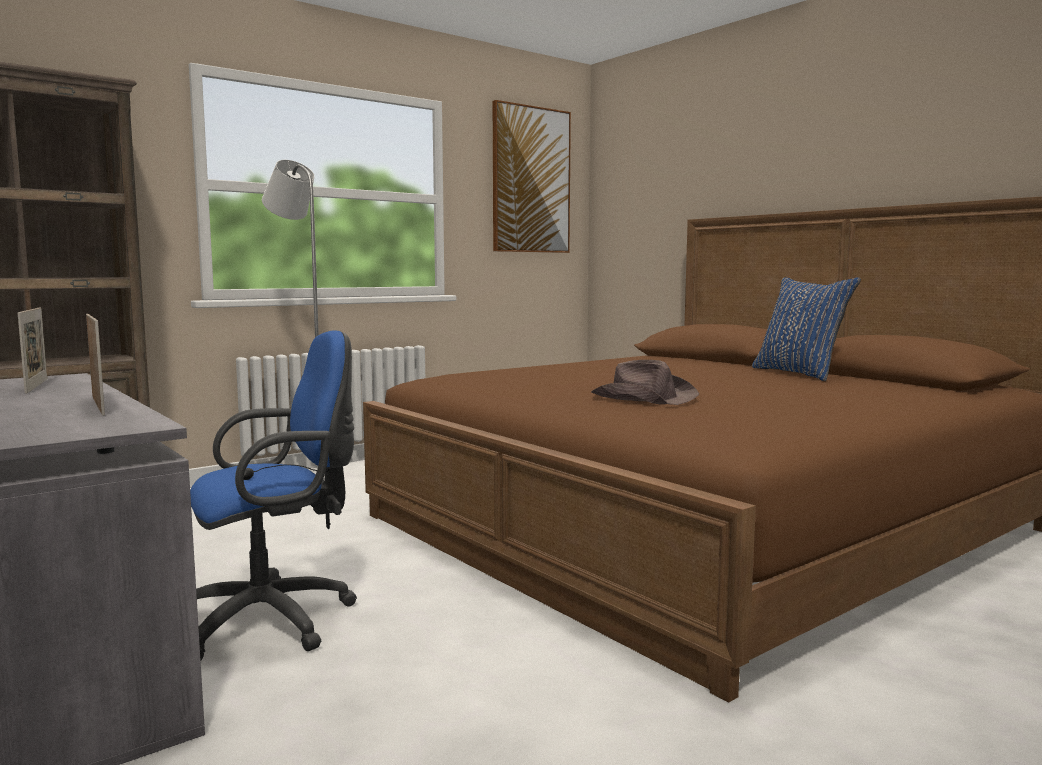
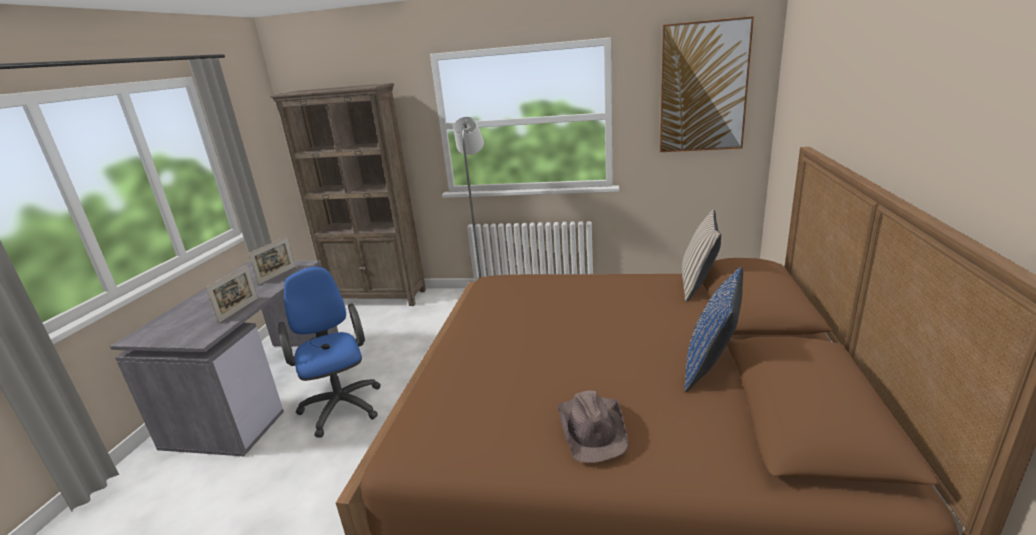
camera: 50 degrees right, 15 degrees up
(275, 620) = (341, 404): blue office chair -> blue office chair turned 135 degrees counterclockwise
(643, 398) = (494, 363): brown hat -> brown hat (593, 428)
(659, 356) = (698, 285): none -> beige pillow

